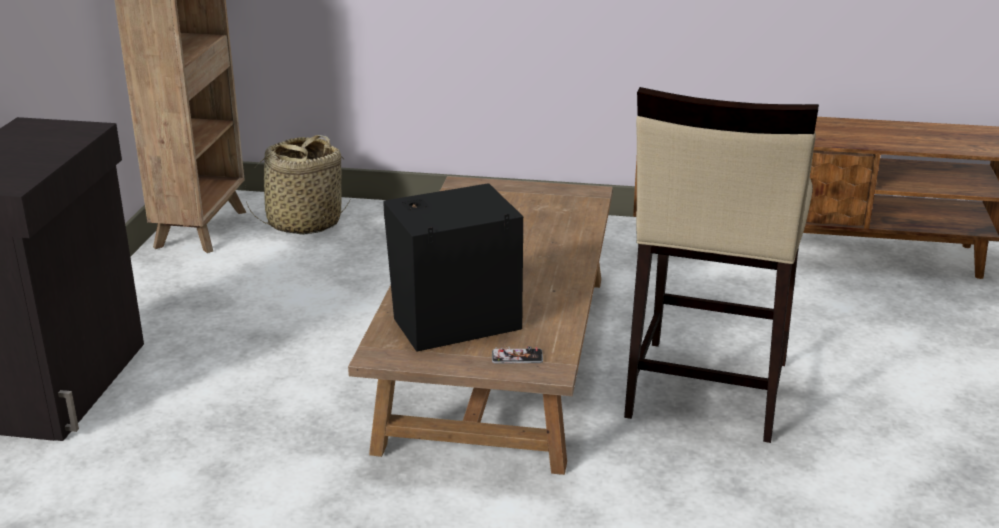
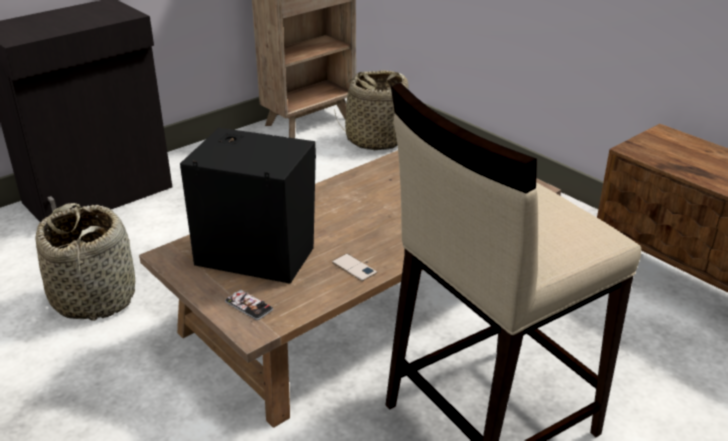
camera: 40 degrees right, 5 degrees up
(231, 469) = (95, 297): none -> basket
(552, 298) = (354, 268): none -> phone

